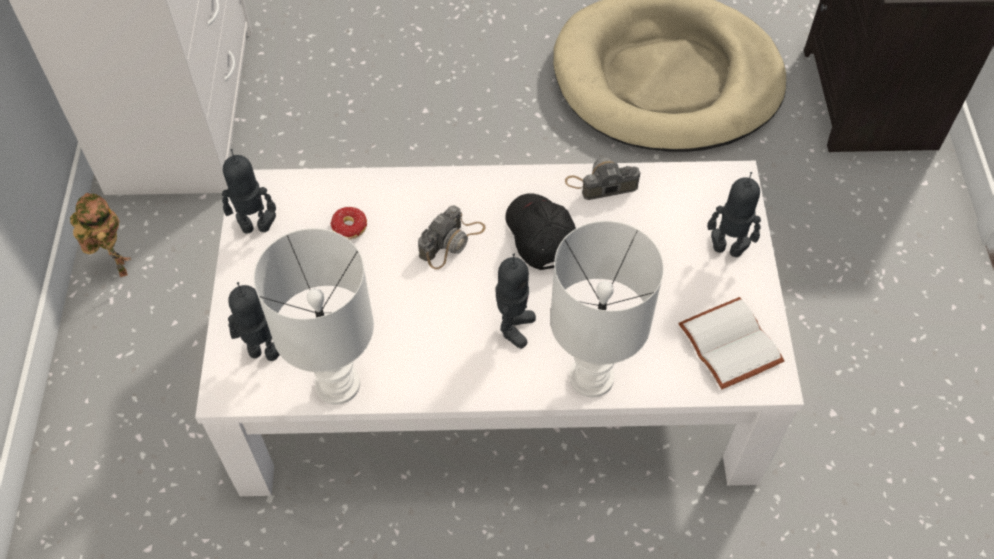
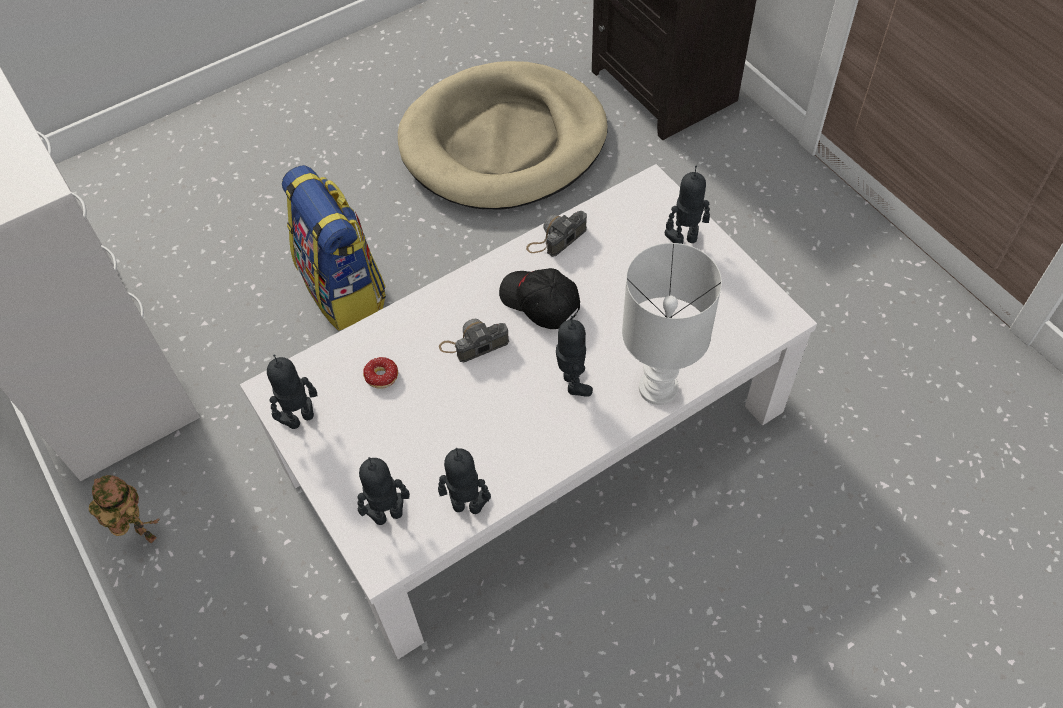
camera: 30 degrees left, 0 degrees up
(335, 385) = (467, 506): white table lamp -> toy robot
(425, 144) = (344, 289): none -> backpack
(452, 241) = (474, 343): camera -> camera turned 120 degrees counterclockwise
(727, 344) = (734, 309): white book -> none

